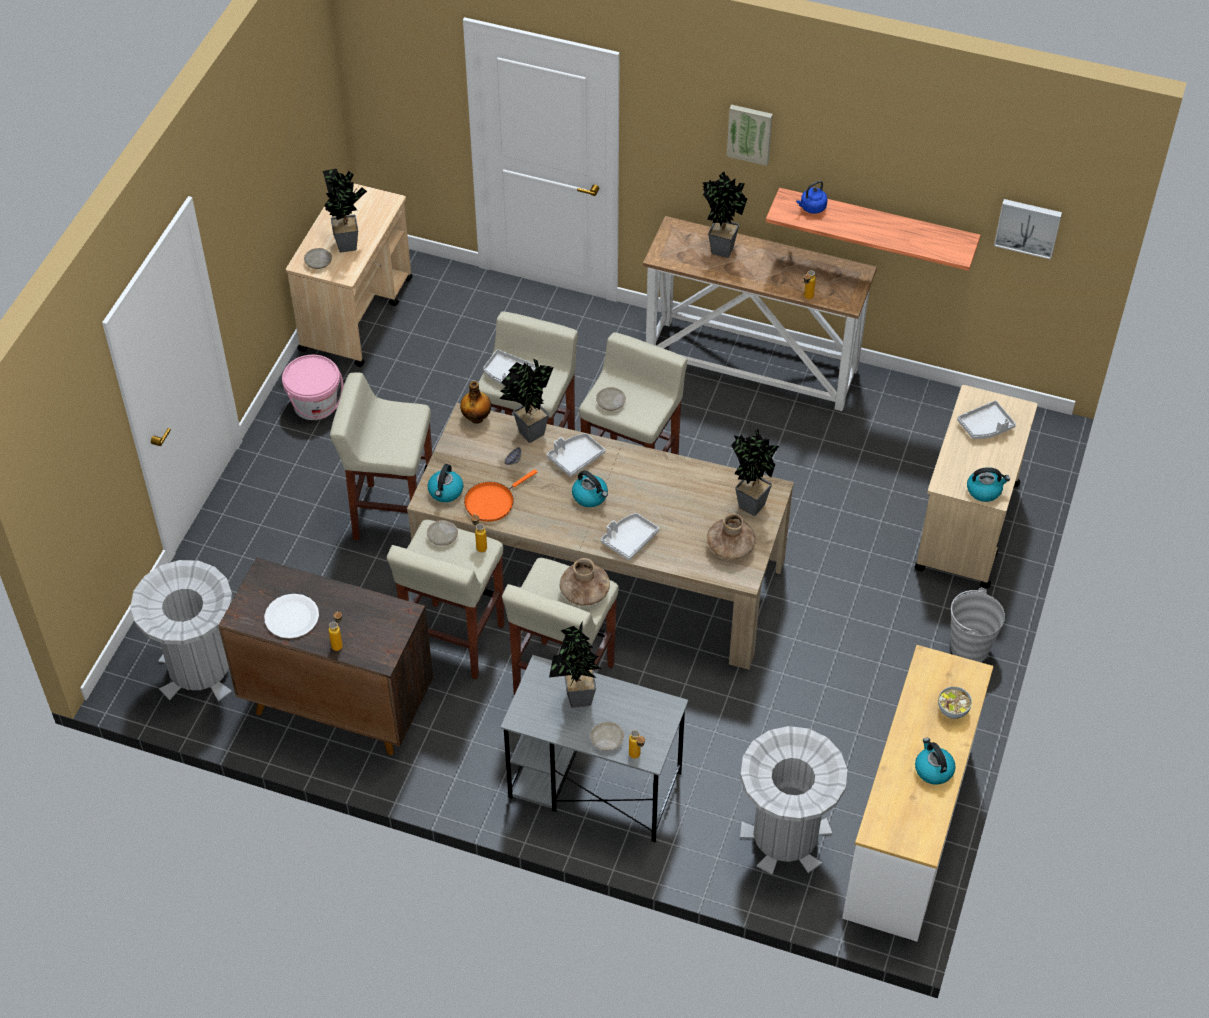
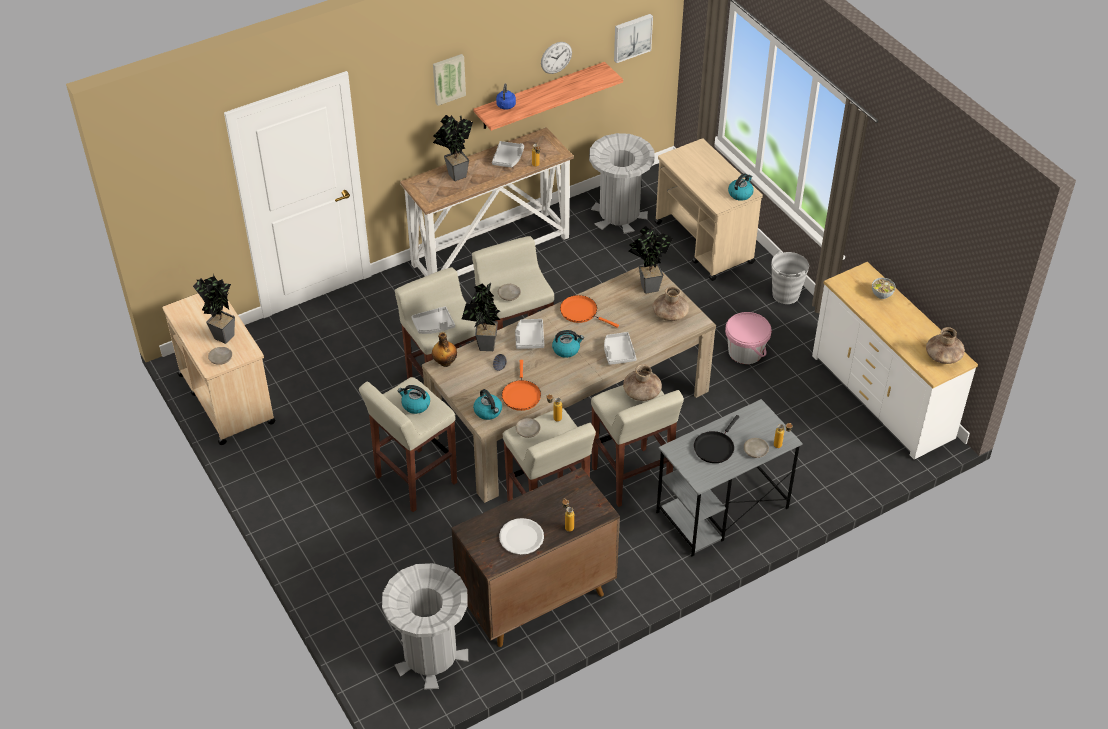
camera: 50 degrees left, 5 degrees down
(315, 404) = (277, 464): pink bucket -> pink bucket (745, 352)
(578, 701) = (715, 447): potted plant -> black frying pan
(655, 474) = (581, 312): none -> orange frying pan
(785, 837) = (838, 449): grey trash can -> grey trash can (619, 215)
(907, 190) = (556, 57): none -> wall clock
(913, 825) = (943, 356): none -> brown vase
(933, 769) = (913, 326): kettle -> kettle (415, 405)
(985, 426) = (697, 165): grey tray -> grey tray (508, 158)

